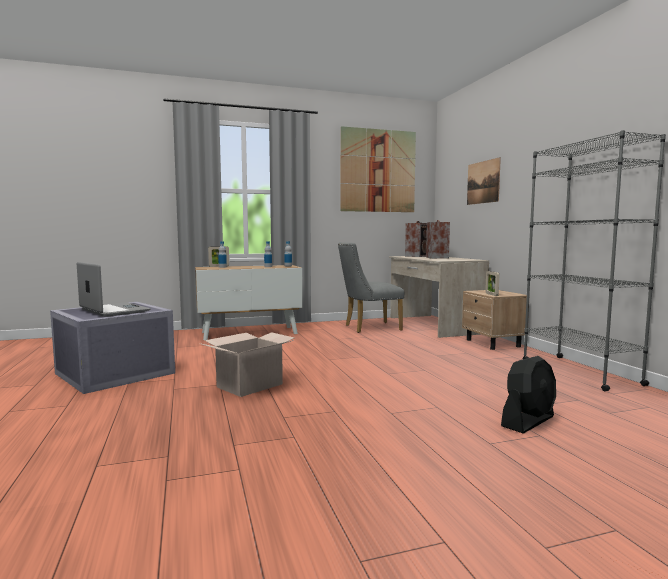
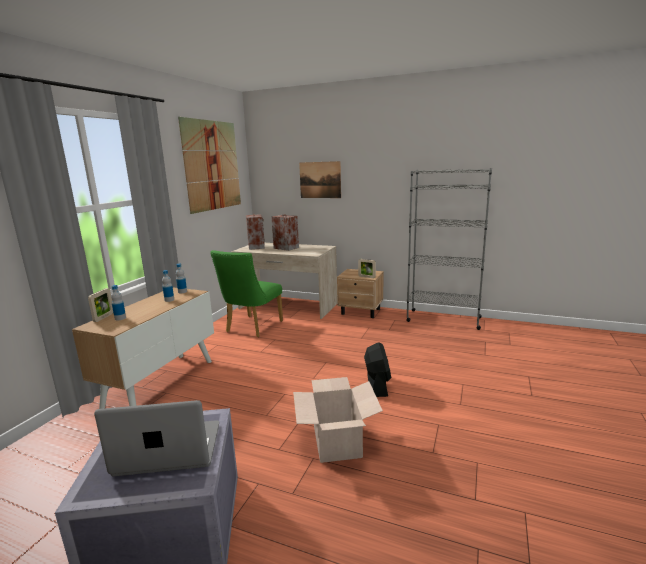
camera: 50 degrees left, 10 degrees up
(368, 328) = (251, 328): grey chair -> green chair
(528, 421) = (507, 369): black fan -> black fan (377, 385)

